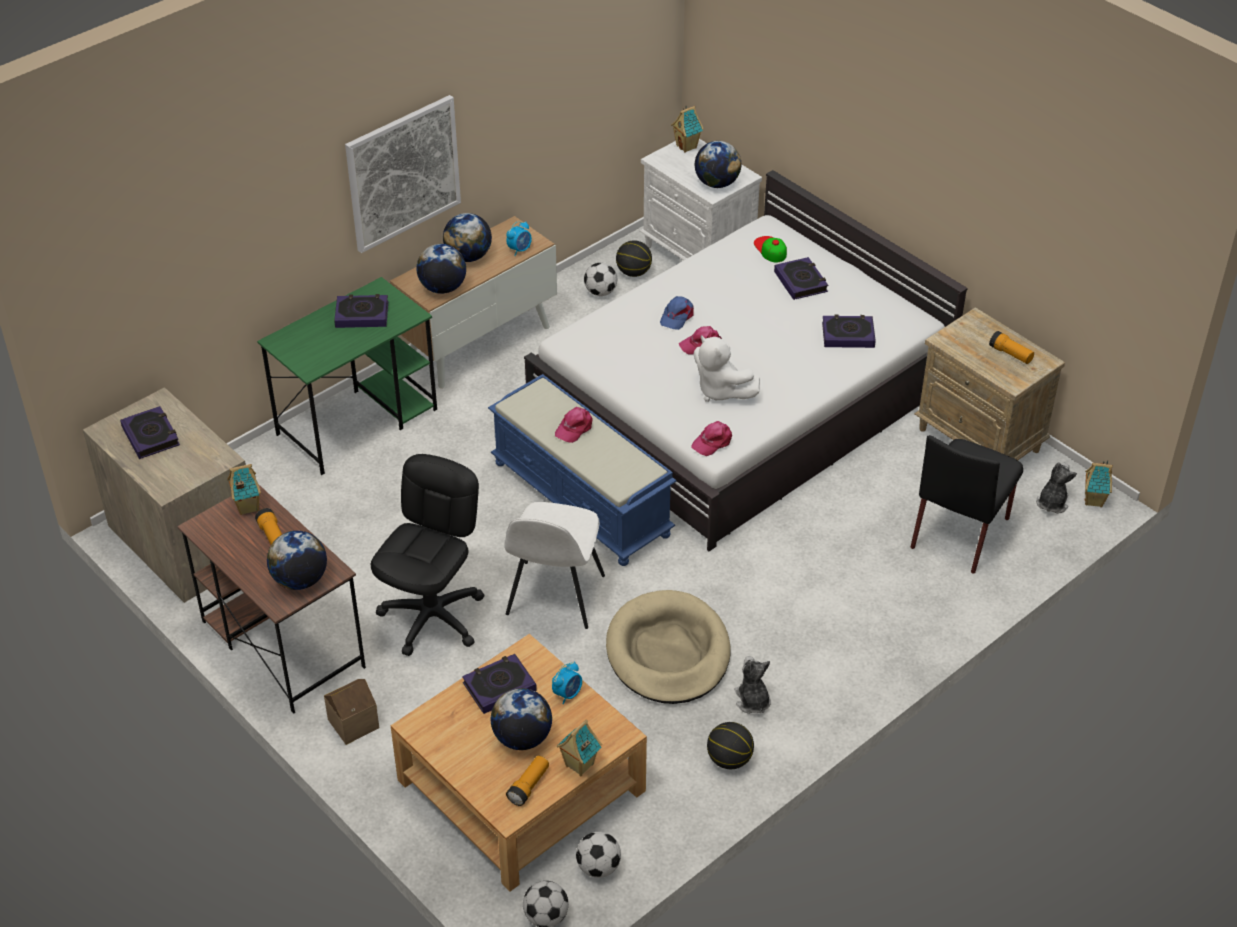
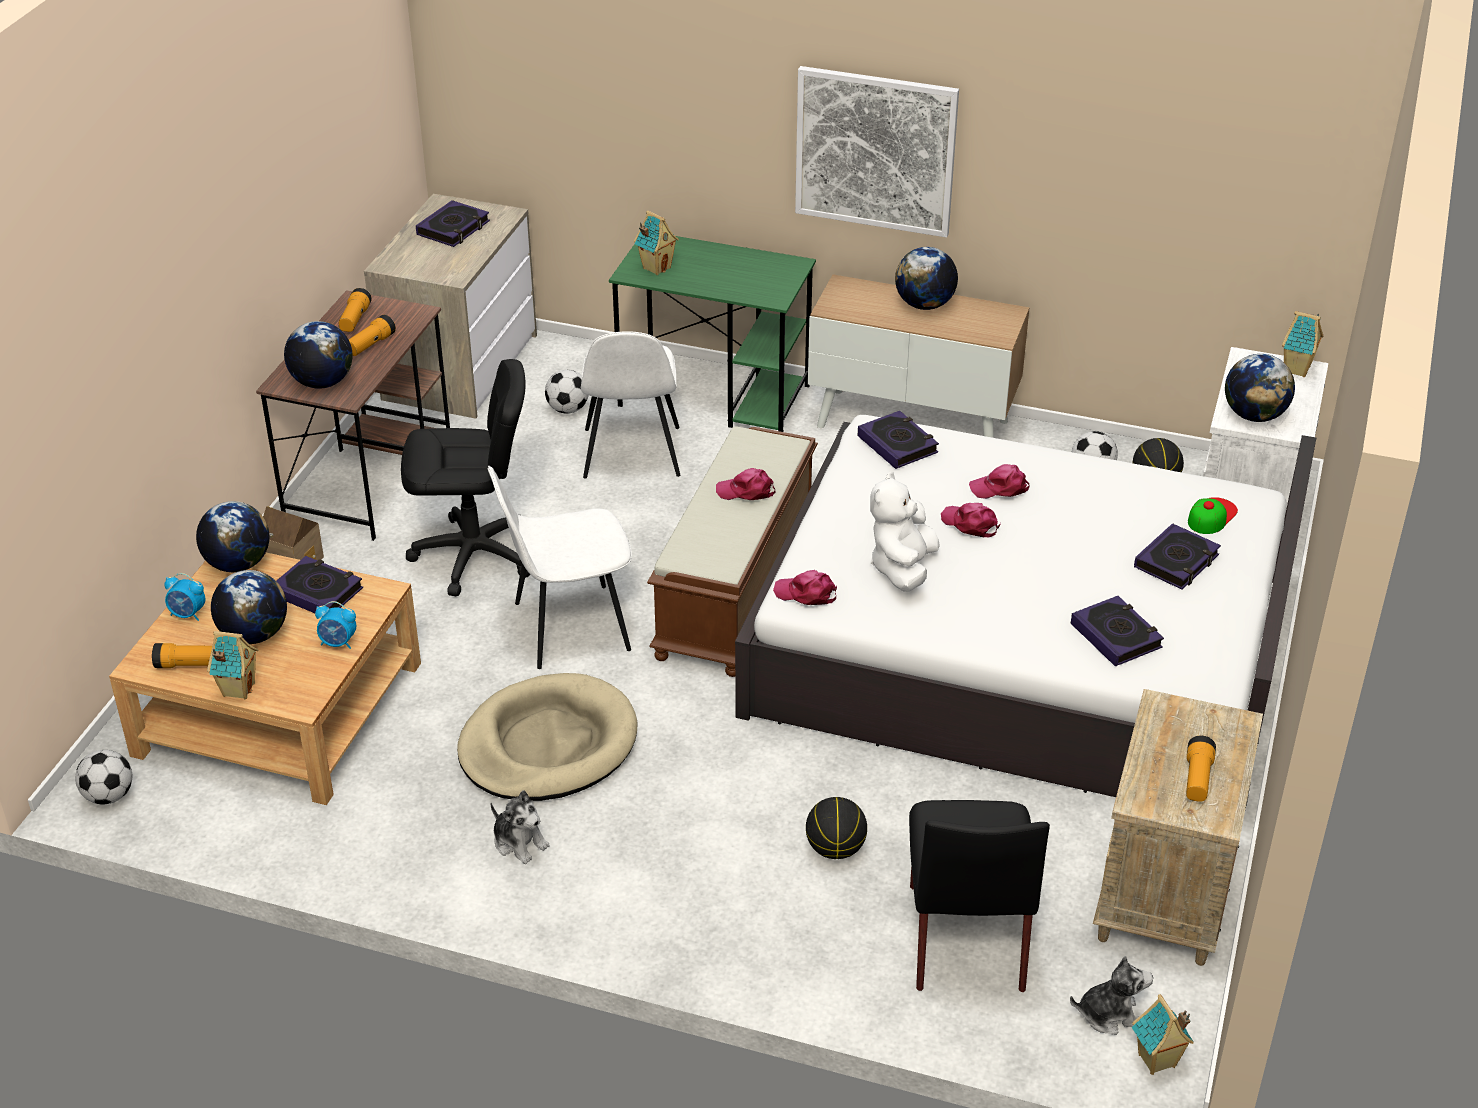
camera: 60 degrees right, 5 degrees down
(227, 534) = (355, 319): none -> flashlight
(247, 507) = (401, 315): toy house -> toy house (656, 267)
(362, 315) = (743, 270): book -> book (897, 444)
(387, 491) = (631, 454): none -> white chair
(442, 288) = (855, 308): globe -> globe (238, 564)
(520, 249) = (974, 331): alarm clock -> alarm clock (188, 614)
(583, 499) = (737, 589): blue bench -> brown bench
(598, 867) = (196, 809): football -> football (567, 409)
(677, 316) = (1000, 488): blue cap -> pink cap
(729, 760) = (414, 856): basketball -> basketball (835, 849)
(752, 701) = (519, 842): plush toy -> plush toy turned 90 degrees clockwise
(960, 532) = (965, 935): black chair -> black chair turned 90 degrees counterclockwise

